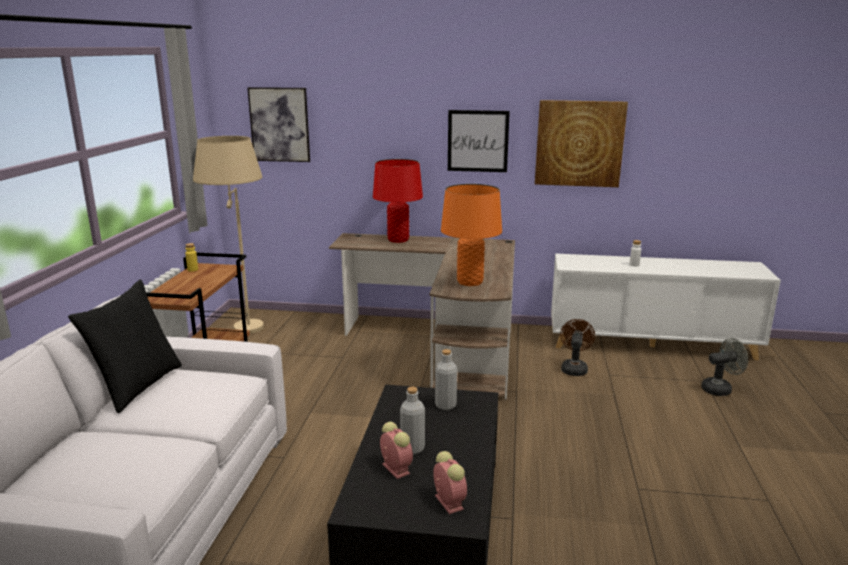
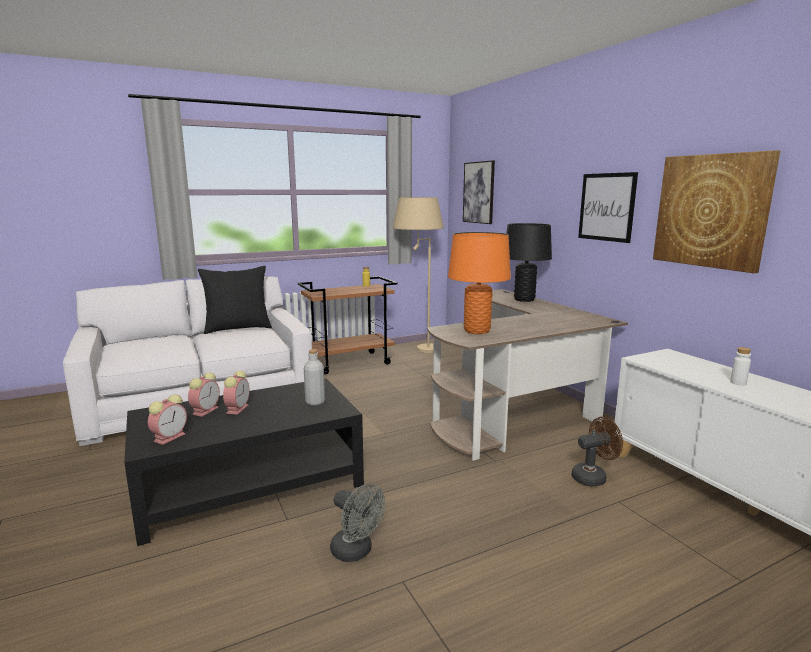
camera: 55 degrees right, 5 degrees down
(398, 240) = (524, 300): red table lamp -> black table lamp
(412, 448) = (238, 408): grey bottle -> alarm clock
(720, 389) = (744, 601): grey fan -> grey fan (356, 552)

